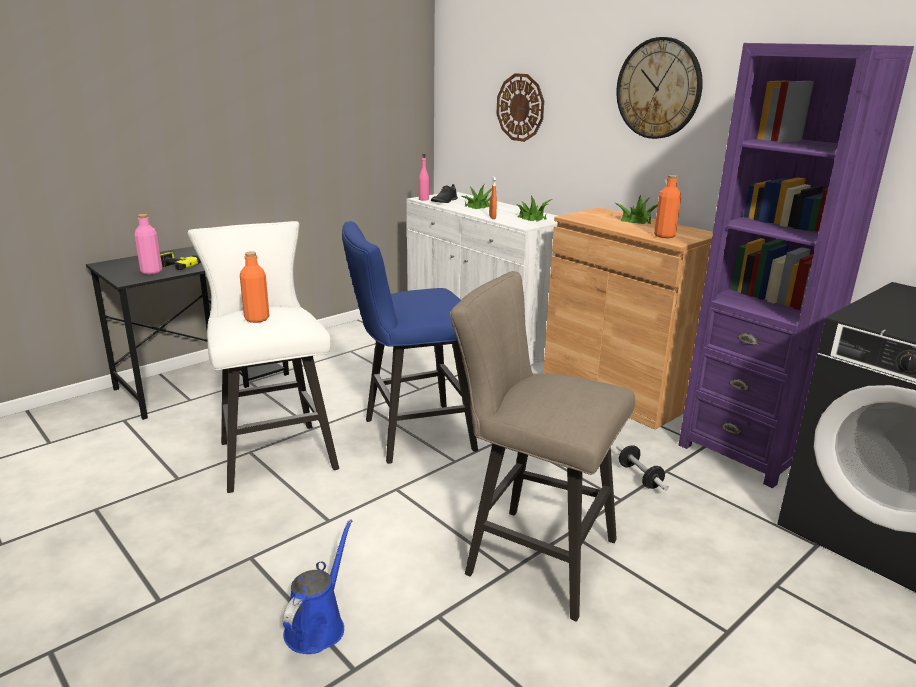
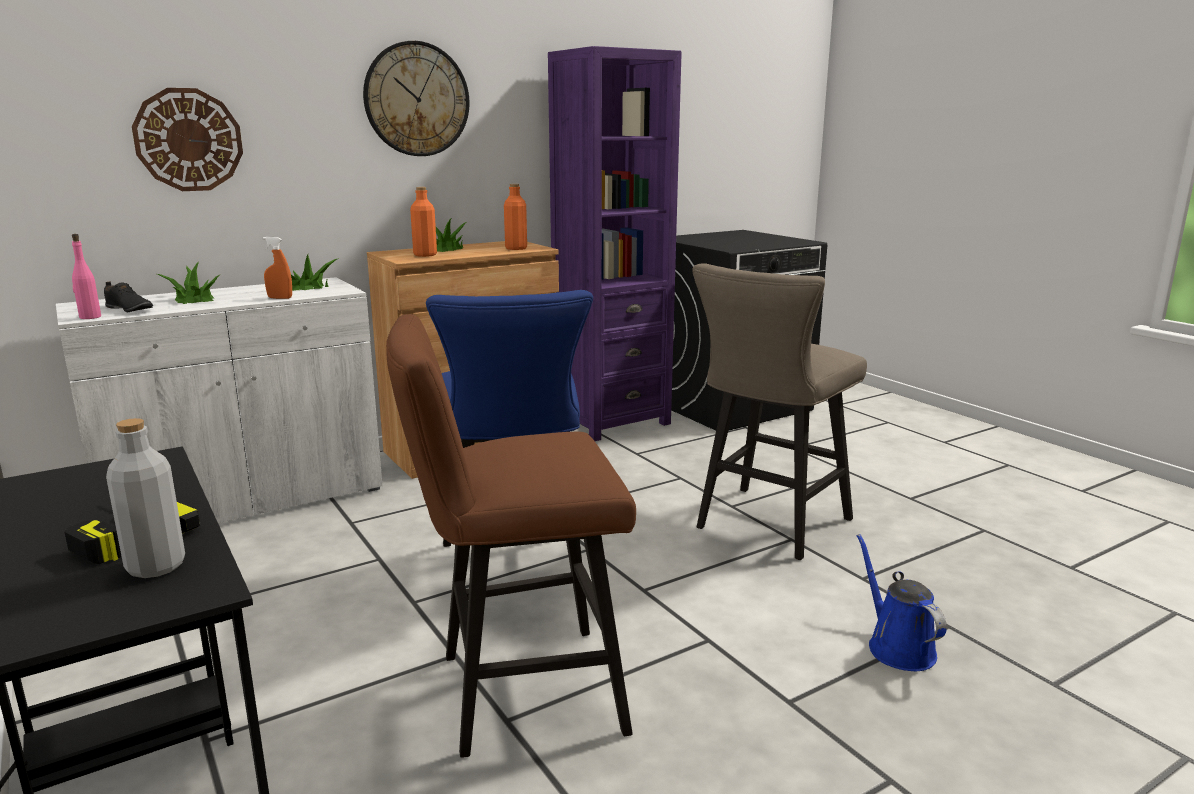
camera: 80 degrees left, 5 degrees down
(151, 272) = (156, 566): pink bottle -> grey bottle
(257, 319) = (551, 454): orange bottle -> orange bottle (425, 255)
(274, 452) = (516, 693): white stool -> brown stool
(317, 625) = (897, 647): blue watering can -> blue watering can turned 45 degrees clockwise
(639, 477) = (644, 464): dumbbell -> none

